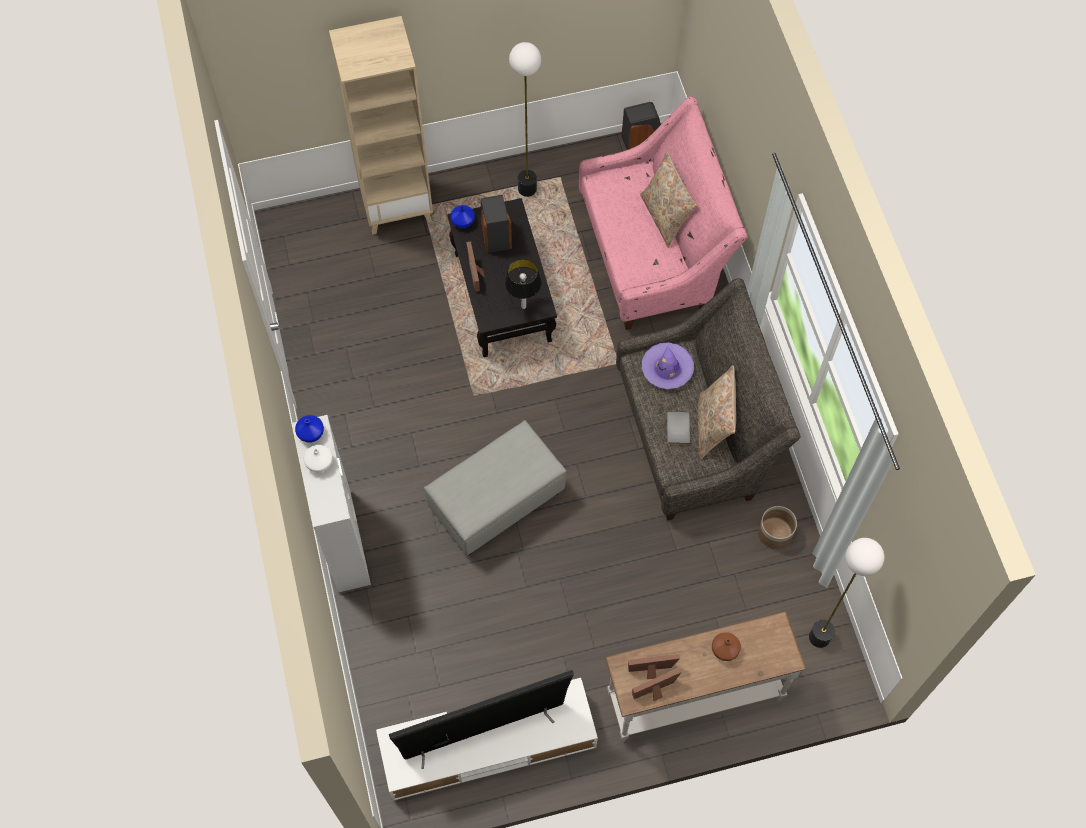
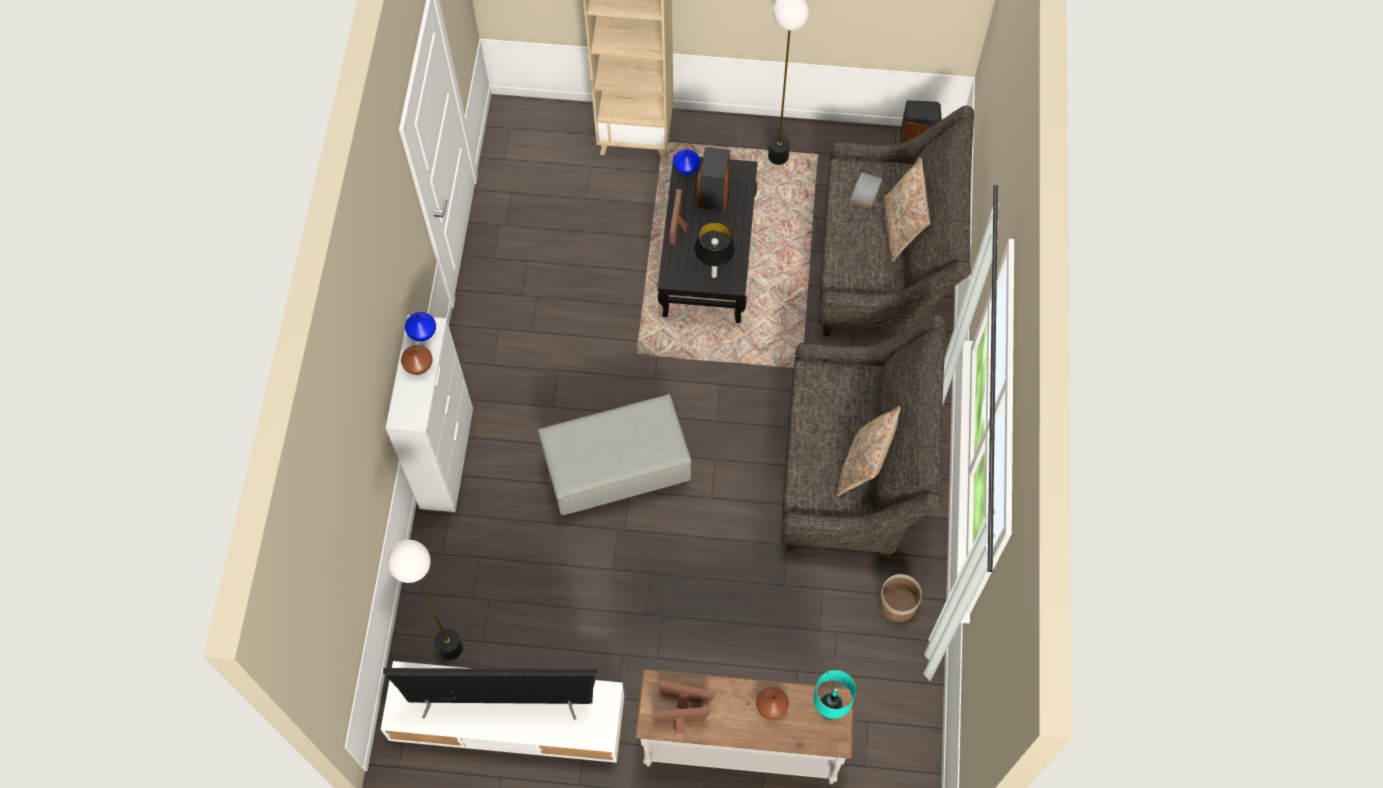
camera: 20 degrees right, 0 degrees up
(319, 462) = (418, 364): white vase -> brown vase
(653, 253) = (885, 264): pink sofa -> grey sofa
(667, 369) = (839, 389): purple hat -> none
(676, 429) = (824, 456): grey book -> grey book (864, 190)
(772, 636) = (829, 710): none -> turquoise table lamp
(819, 637) = (901, 731): floor lamp -> floor lamp (450, 648)

